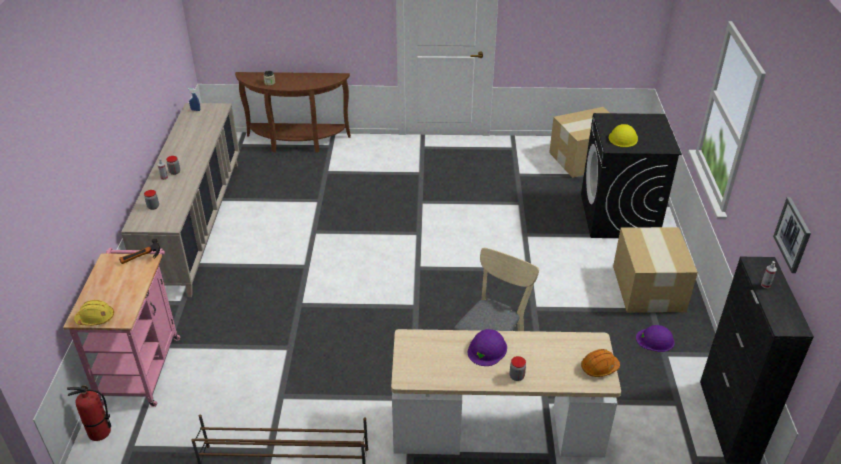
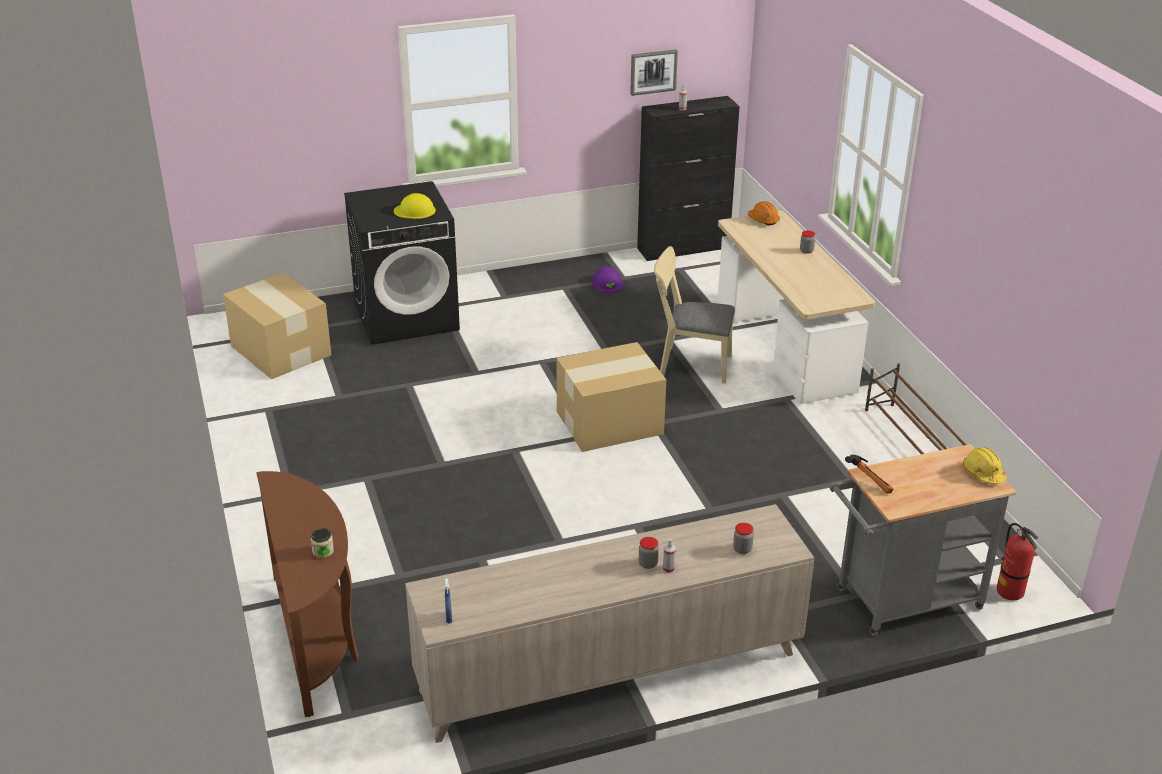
camera: 110 degrees left, 5 degrees down
(142, 365) = (901, 602): pink cart -> grey cart
(487, 349) = (787, 267): purple hard hat -> none
(648, 289) = (532, 291): cardboard box -> cardboard box (611, 423)

